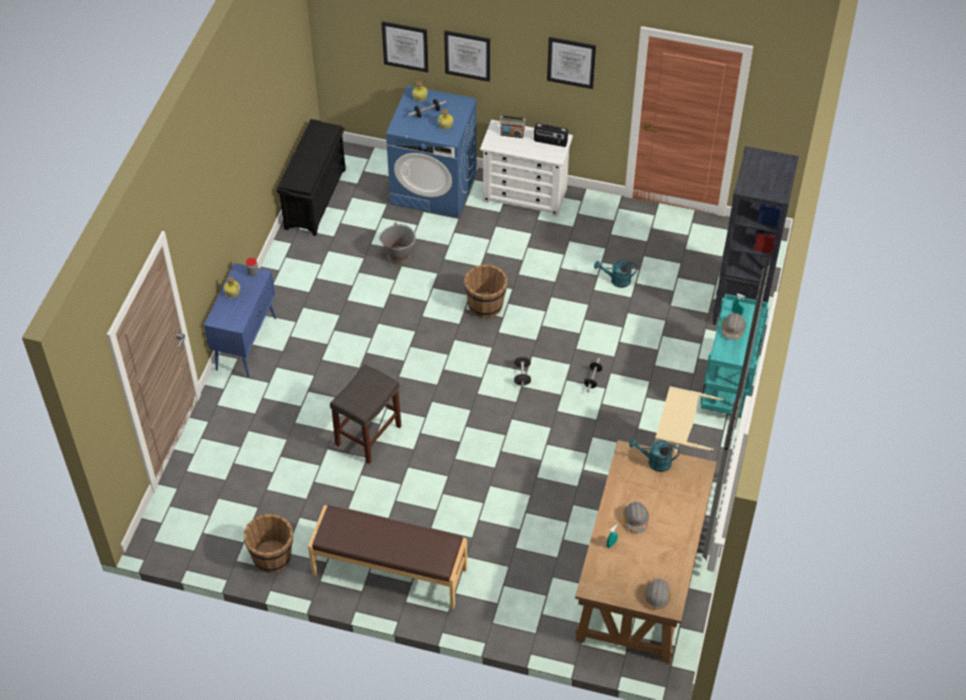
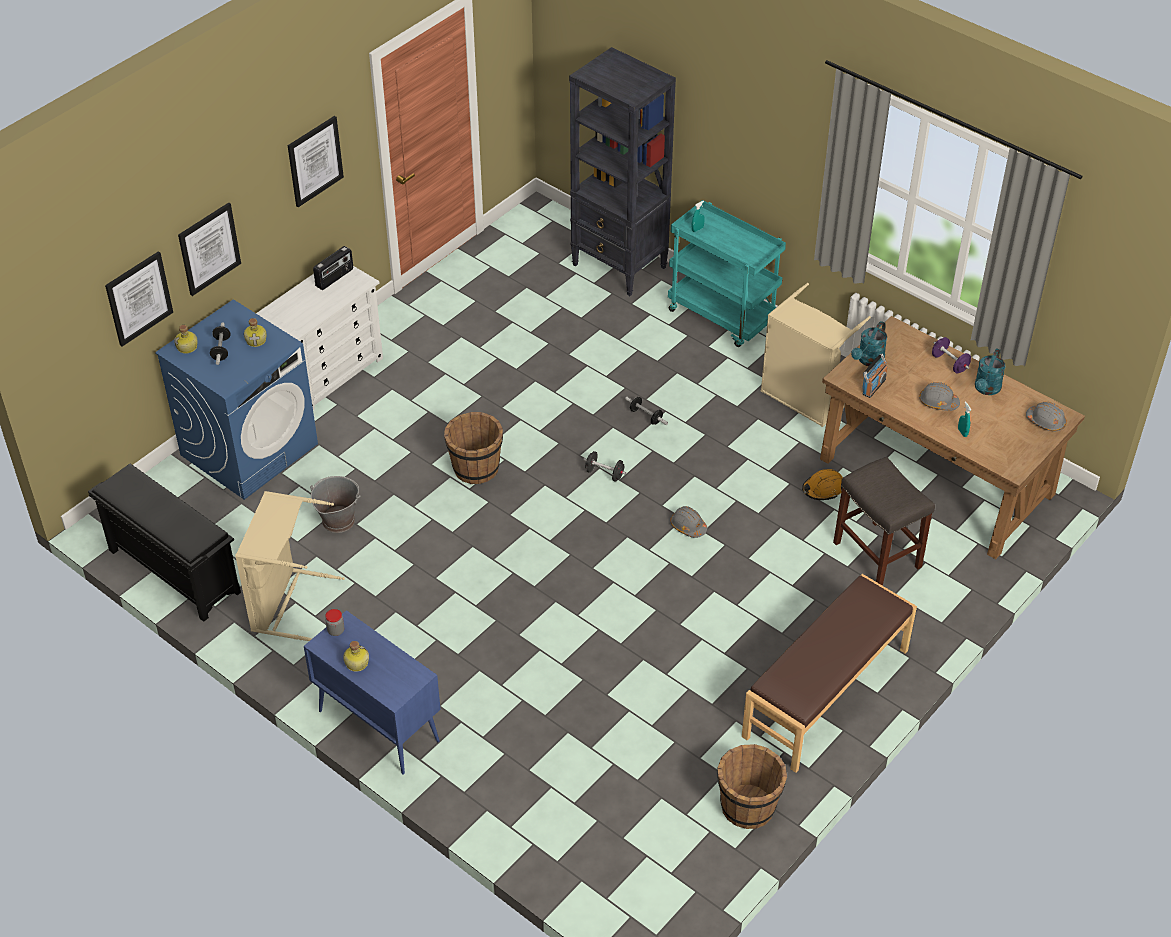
camera: 65 degrees left, 5 degrees down
(318, 261) = (287, 603): none -> beige laundry basket
(368, 434) = (608, 646): grey stool -> grey stool (876, 554)
(512, 134) = (295, 305): radio -> radio (873, 386)
(583, 508) = (823, 489): none -> orange hard hat
(616, 280) = (516, 345): turquoise watering can -> turquoise watering can (986, 389)
(685, 514) = (949, 363): none -> purple dumbbell
(733, 329) = (718, 240): grey hard hat -> grey hard hat (688, 526)

